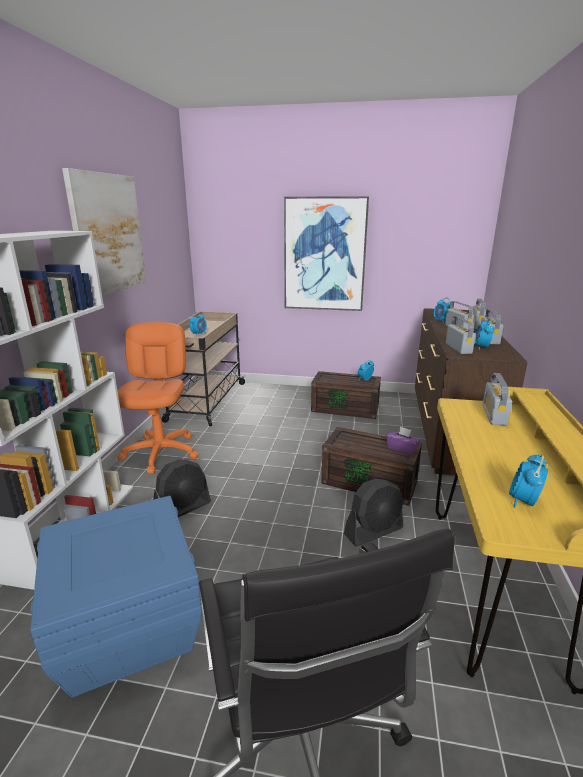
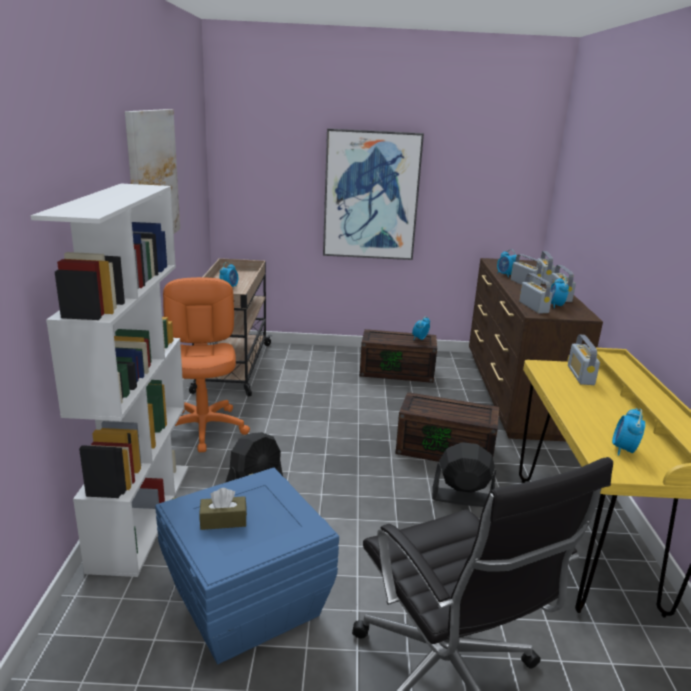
camera: 10 degrees left, 0 degrees up
(91, 549) = (223, 520): none -> brown tissue box
(374, 531) = (462, 498): black fan -> black fan turned 135 degrees counterclockwise
(402, 449) = (481, 413): purple tissue box -> none

